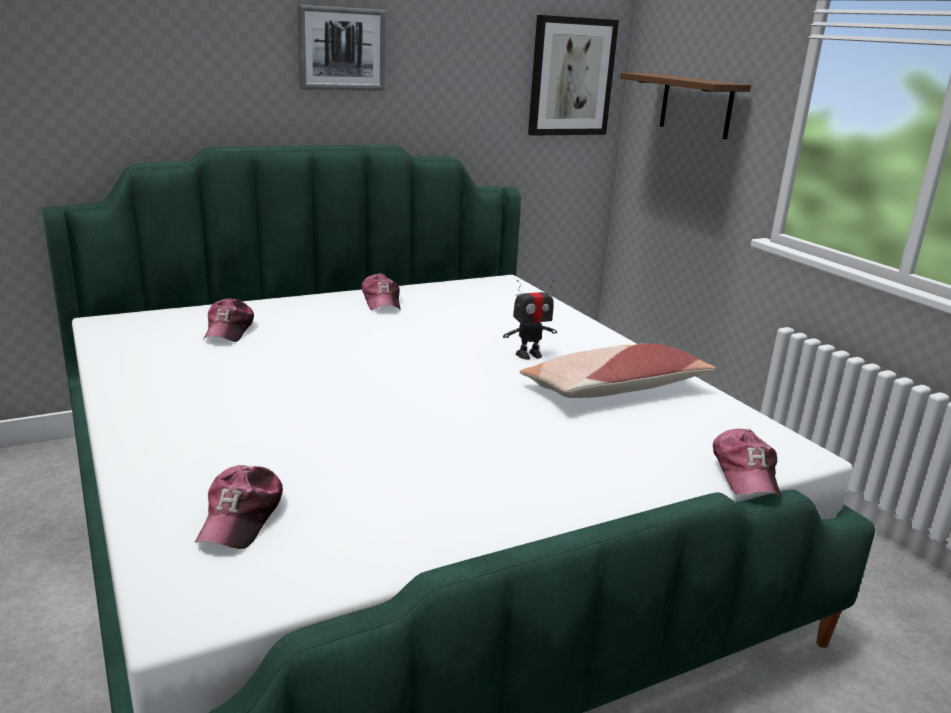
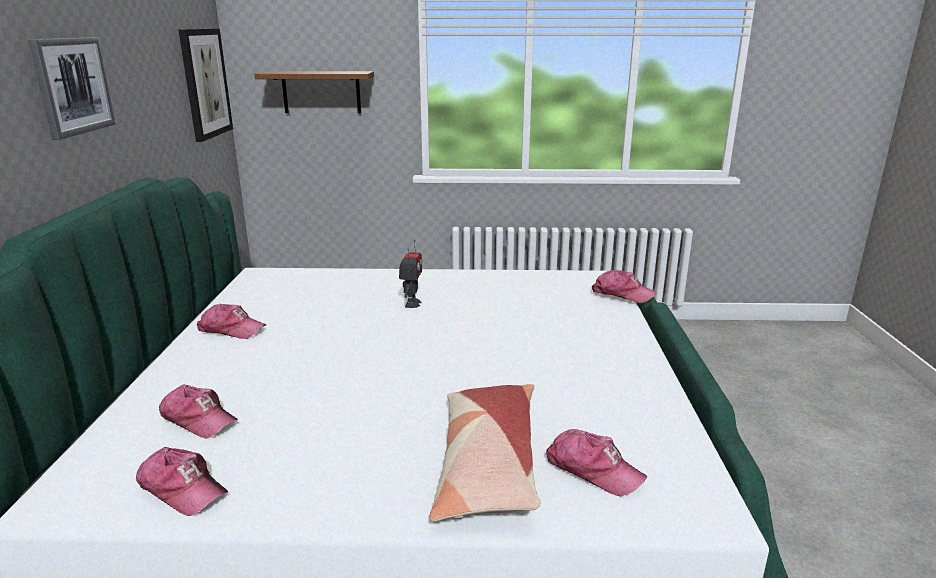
camera: 60 degrees left, 0 degrees up
(135, 351) = (182, 488): none -> cap
(614, 389) = (491, 295): pillow -> pillow (487, 464)

